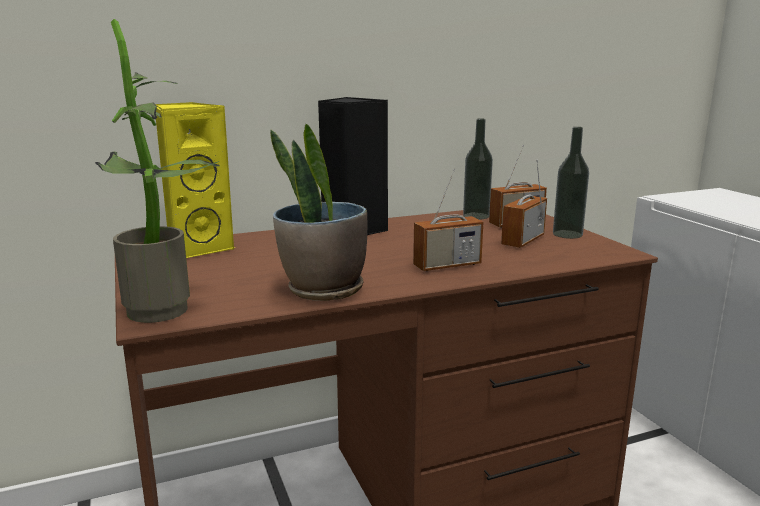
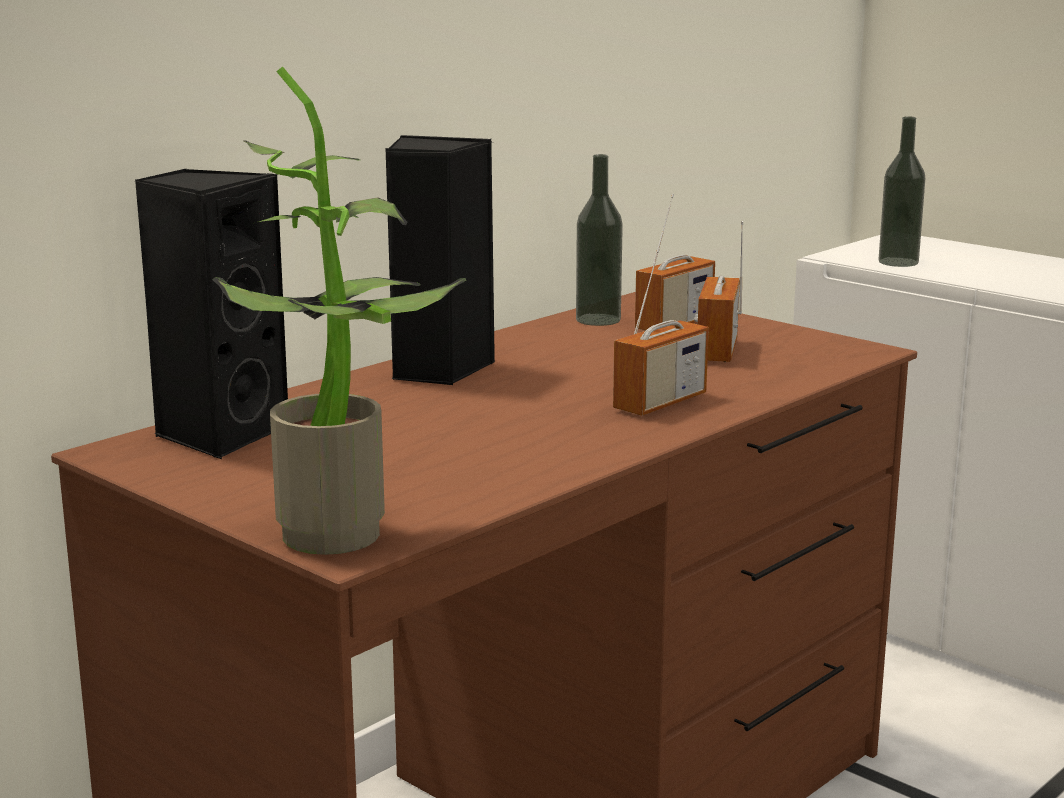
camera: 25 degrees left, 0 degrees up
(197, 248) = (219, 434): yellow speaker -> black speaker
(323, 290) = (534, 465): potted plant -> none
(567, 234) = (766, 332): bottle -> bottle (898, 262)

